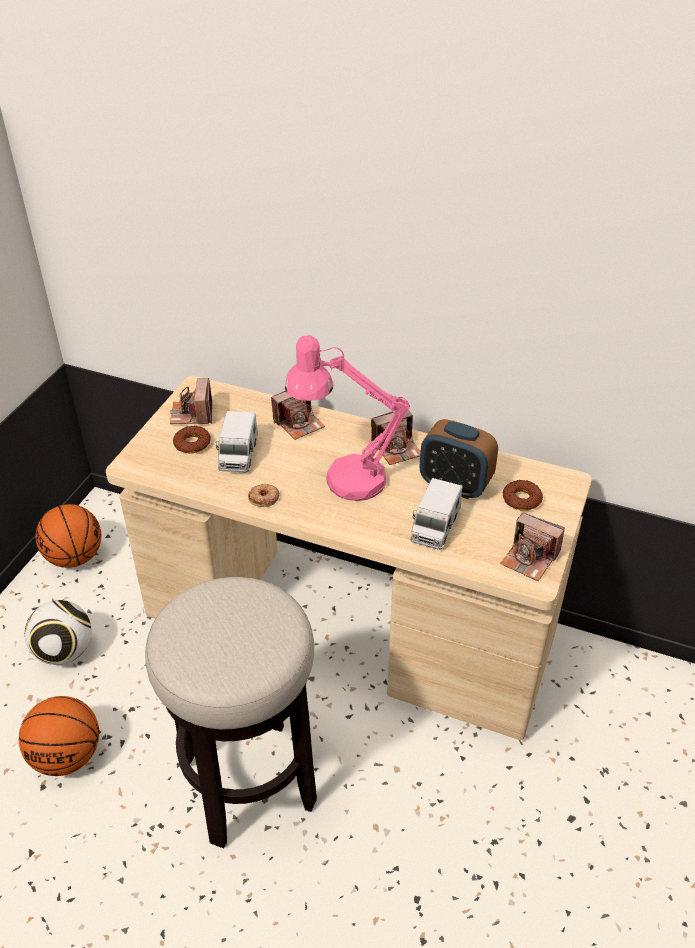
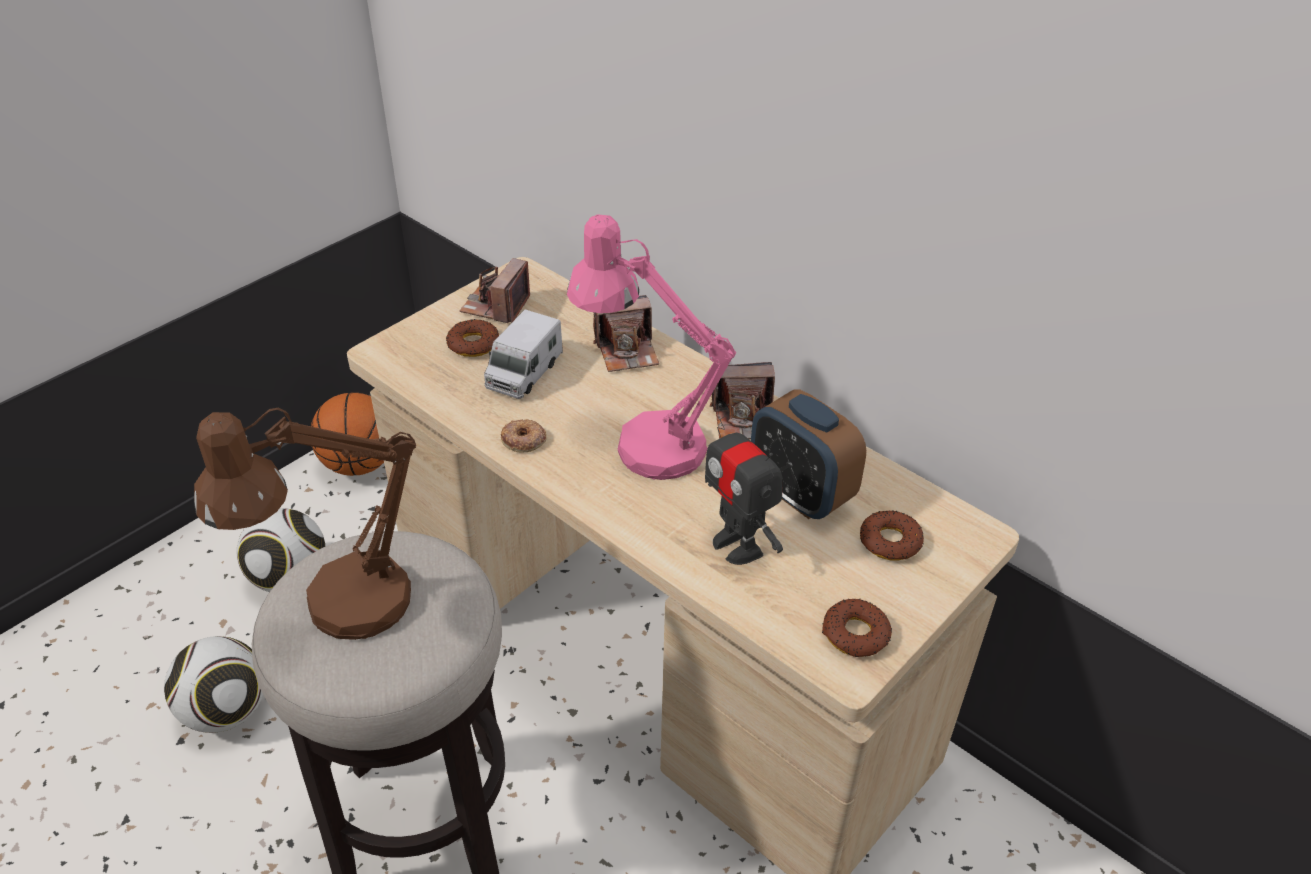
camera: 20 degrees right, 0 degrees up
(67, 756) = (227, 711): basketball -> football
(206, 639) = (338, 610): none -> brown table lamp
(435, 526) = (737, 545): toy truck -> toy robot
(529, 558) = (855, 634): camera -> donut

